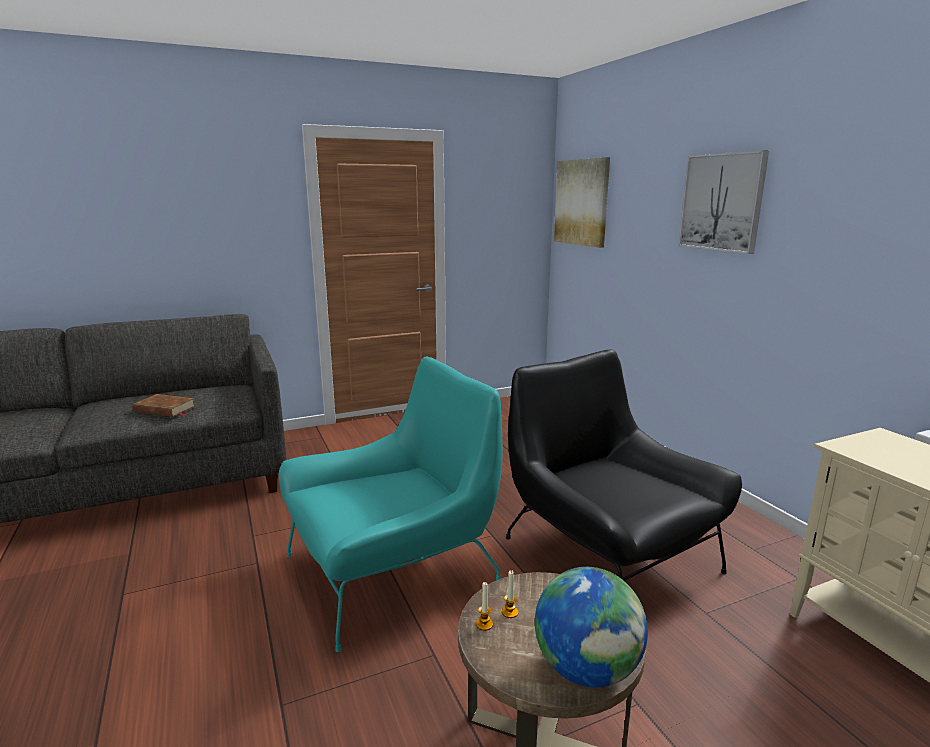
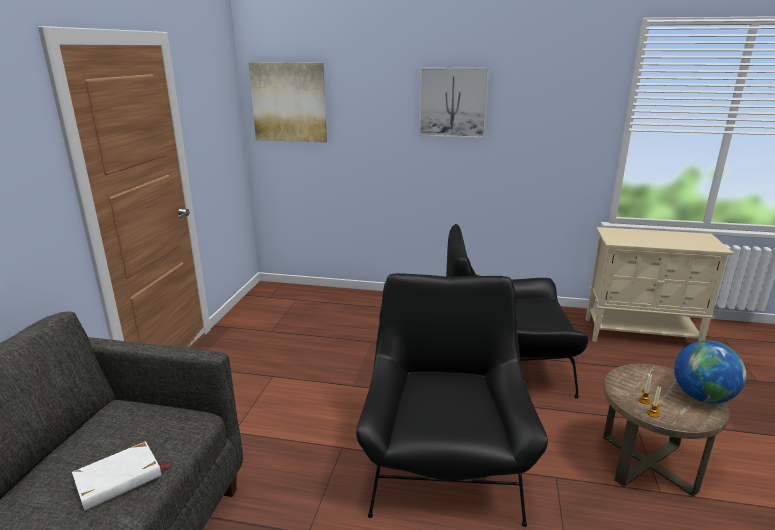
camera: 55 degrees left, 5 degrees up
(165, 409) = (119, 479): brown book -> white book
(393, 569) = (444, 459): turquoise armchair -> black armchair

